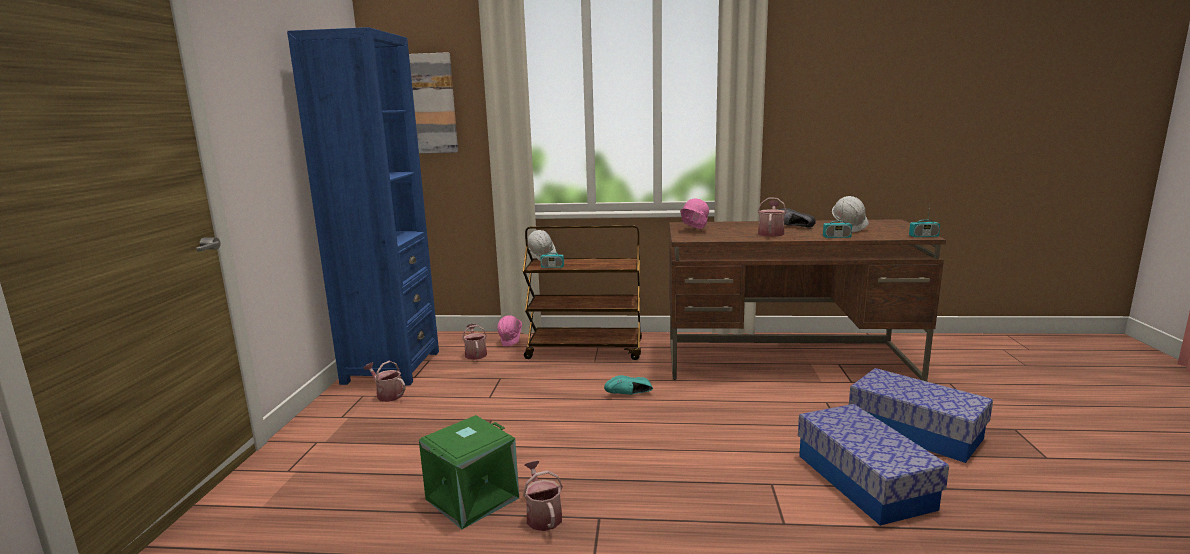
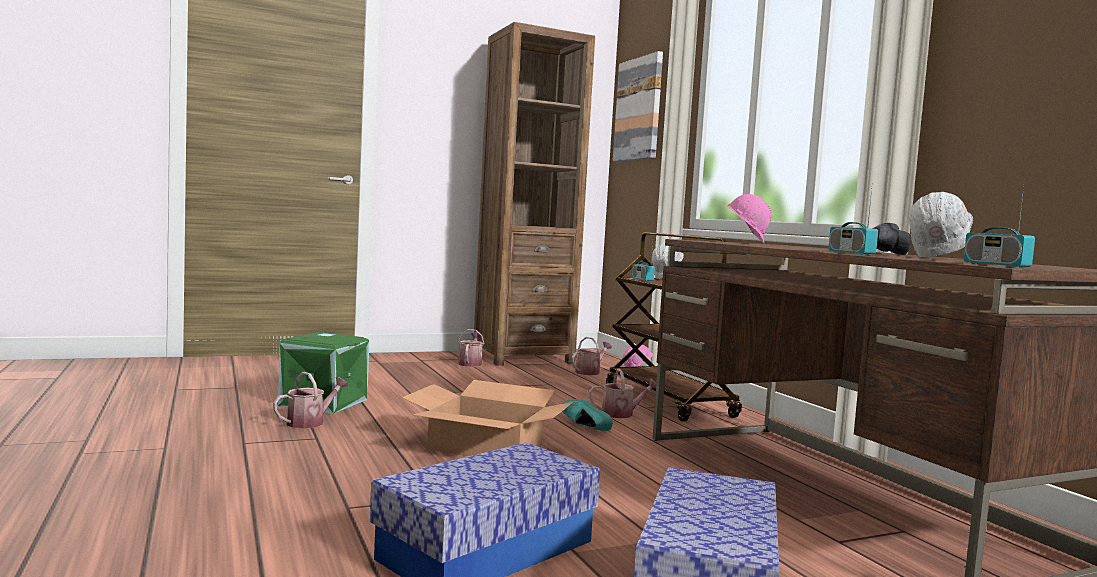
camera: 60 degrees right, 10 degrees down
(391, 367) = (522, 357): blue bookcase -> brown bookcase
(661, 441) = (486, 446): none -> cardboard box
(771, 233) = (806, 248): watering can -> watering can (622, 414)

